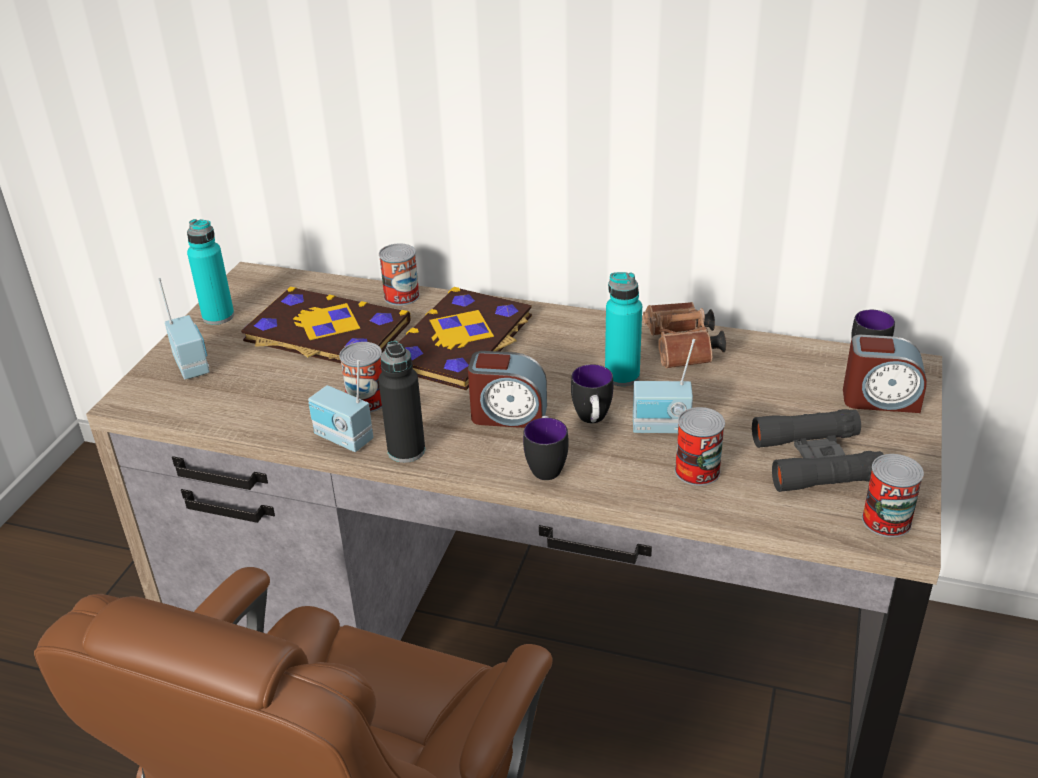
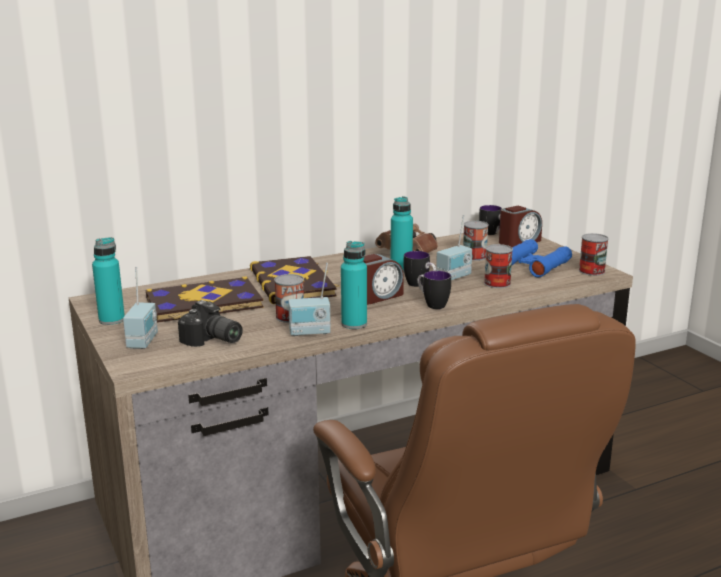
camera: 45 degrees left, 15 degrees down
(193, 365) = (144, 341): radio -> radio turned 75 degrees clockwise
(243, 398) = (212, 340): none -> camera
(401, 296) = (218, 278): can -> can (474, 256)
(406, 451) = (354, 324): black bottle -> turquoise bottle
(815, 460) = (533, 265): black binoculars -> blue binoculars

